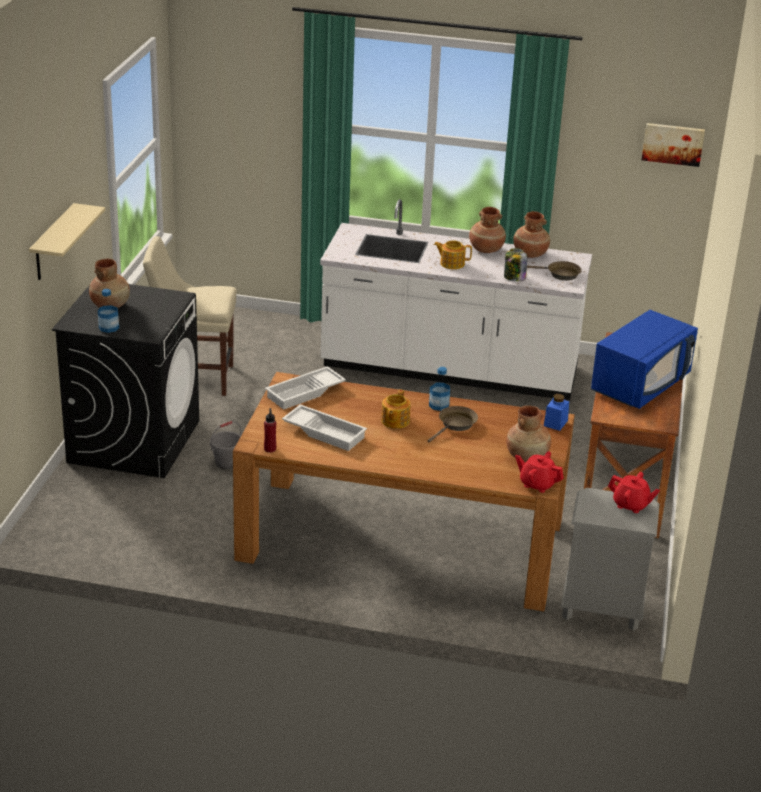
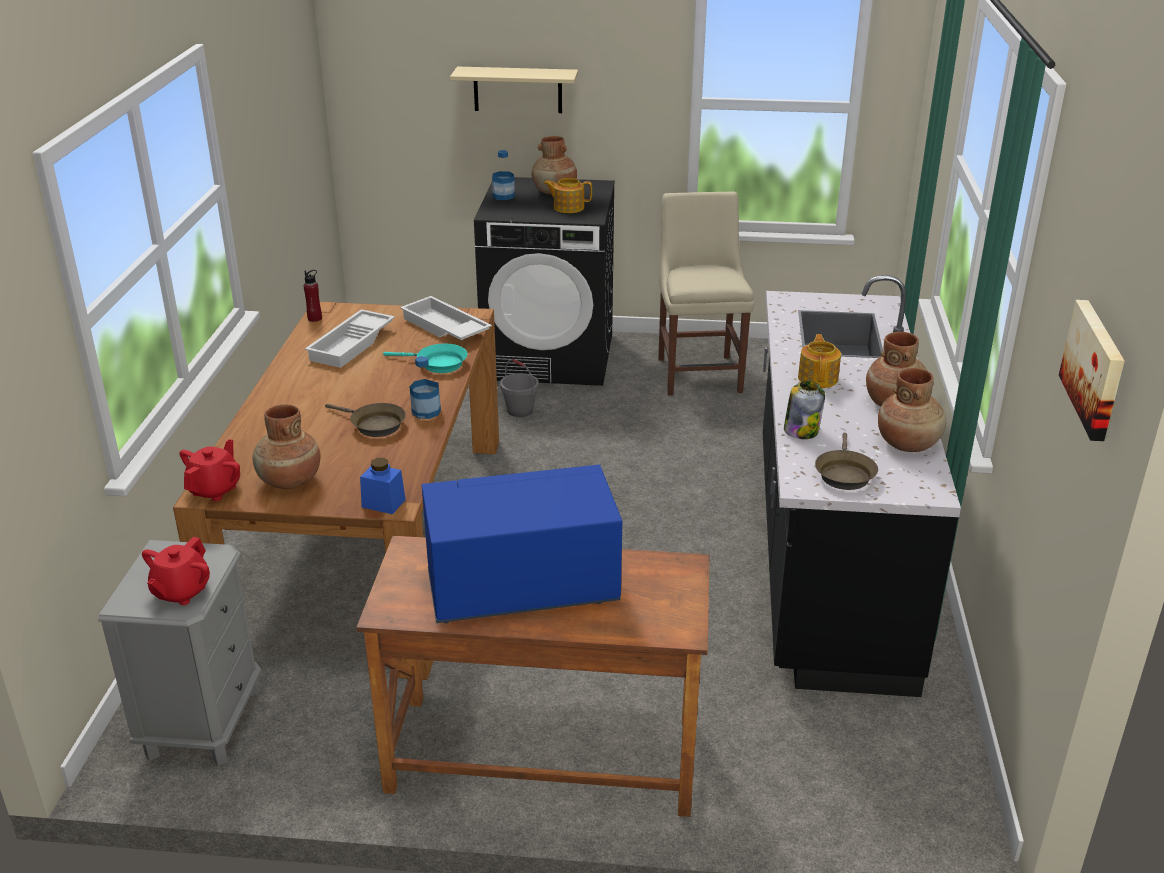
camera: 85 degrees right, 0 degrees up
(367, 398) = (437, 364): none -> turquoise frying pan
(394, 421) = (381, 384): teapot -> teapot (568, 207)
(449, 370) = (826, 557): white counter -> black counter
(640, 384) = (520, 588): blue microwave -> blue microwave turned 135 degrees clockwise

